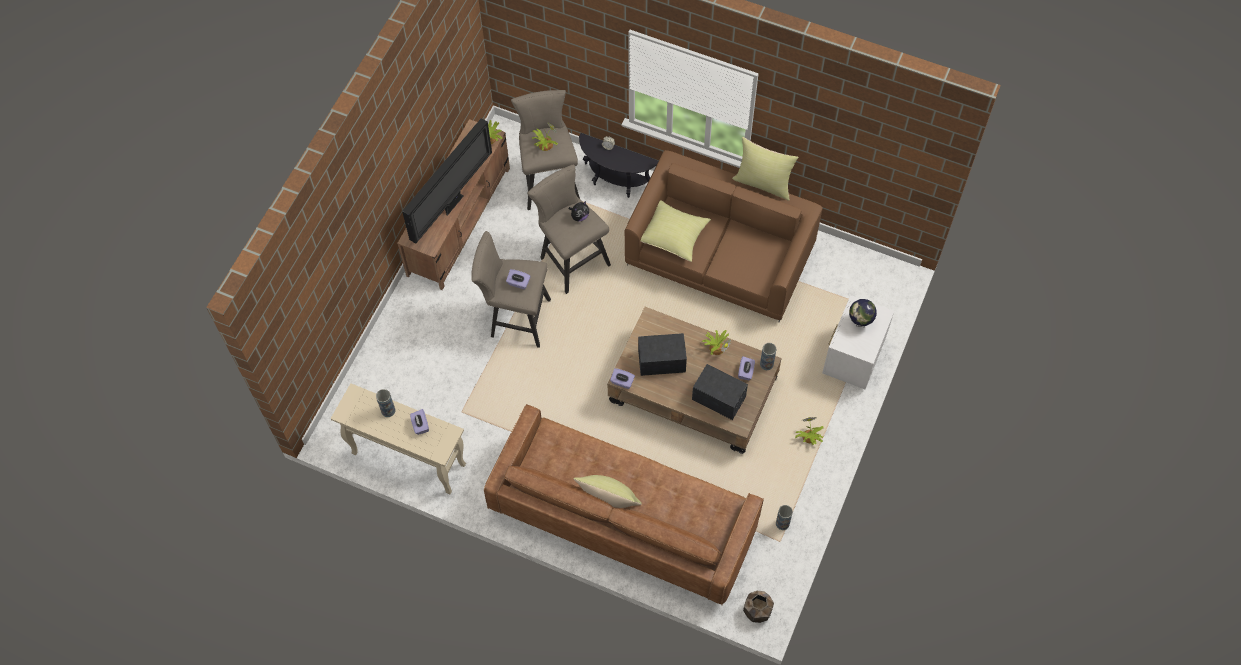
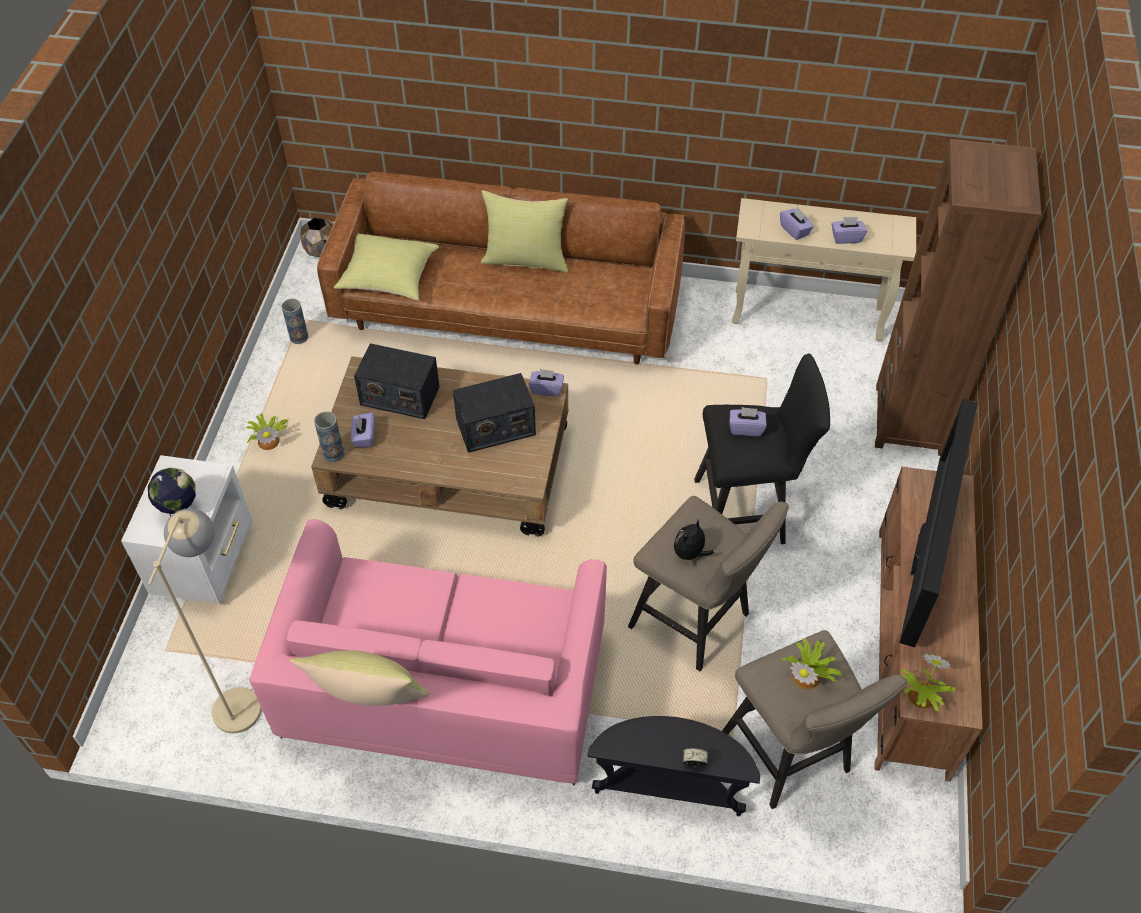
camera: 165 degrees right, 10 degrees down
(382, 359) = (910, 420): none -> brown bookcase
(388, 410) = (846, 238): vase -> purple tissue box
(515, 318) = (747, 513): beige stool -> black stool
(674, 236) = (523, 624): yellow pillow -> yellow pillow (387, 279)
(716, 347) = (415, 461): potted plant -> none
(720, 255) = (443, 685): brown sofa -> pink sofa
(832, 274) = (242, 695): none -> beige floor lamp

